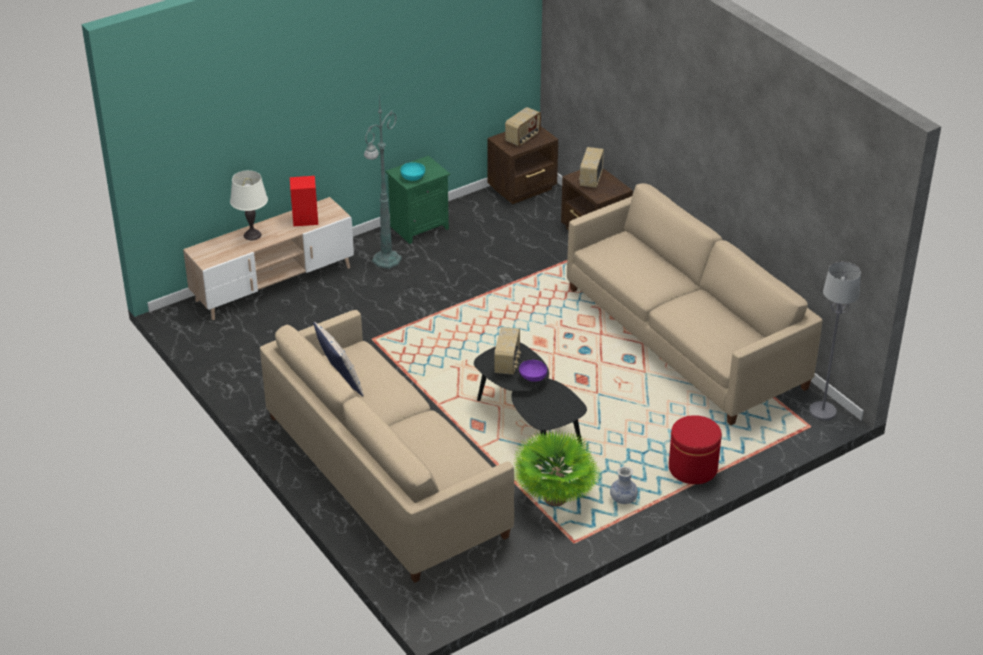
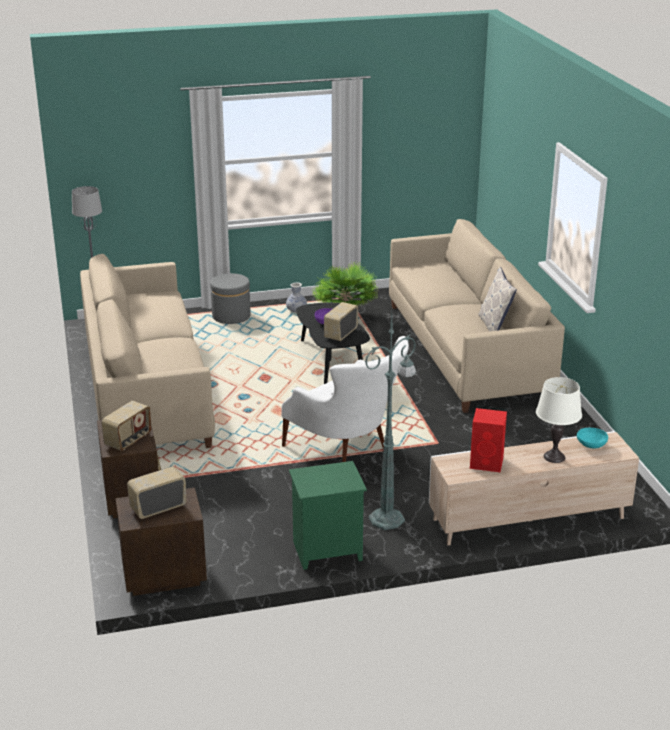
camera: 160 degrees left, 10 degrees down
(413, 177) = (337, 472): turquoise bowl -> turquoise bowl (591, 446)
(449, 314) = (348, 450): none -> white armchair
(693, 468) = (231, 316): red ottoman -> grey ottoman

